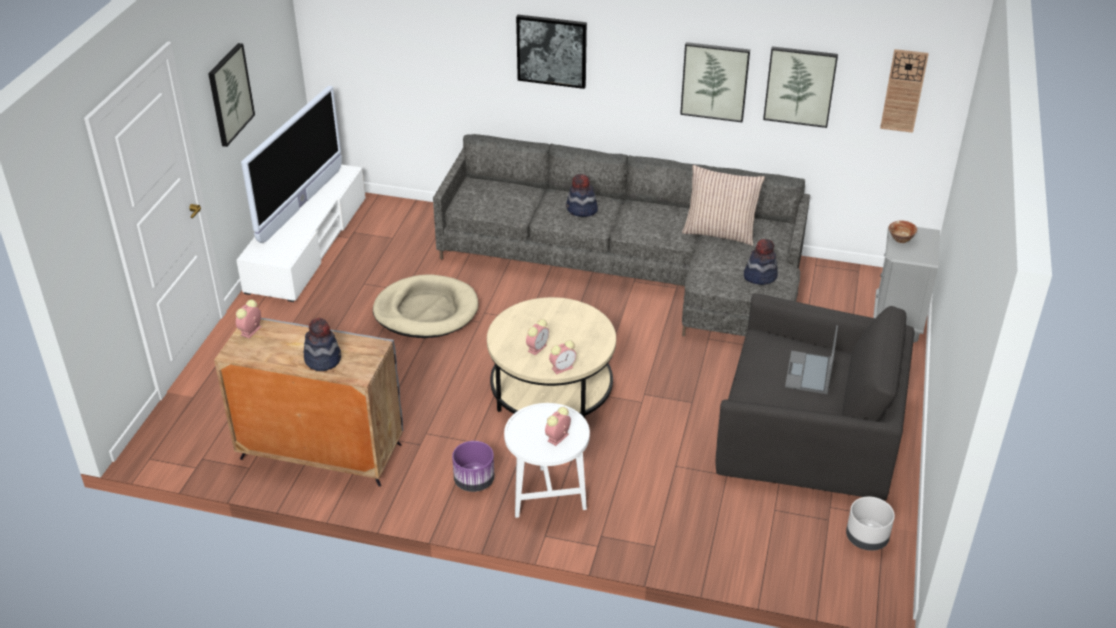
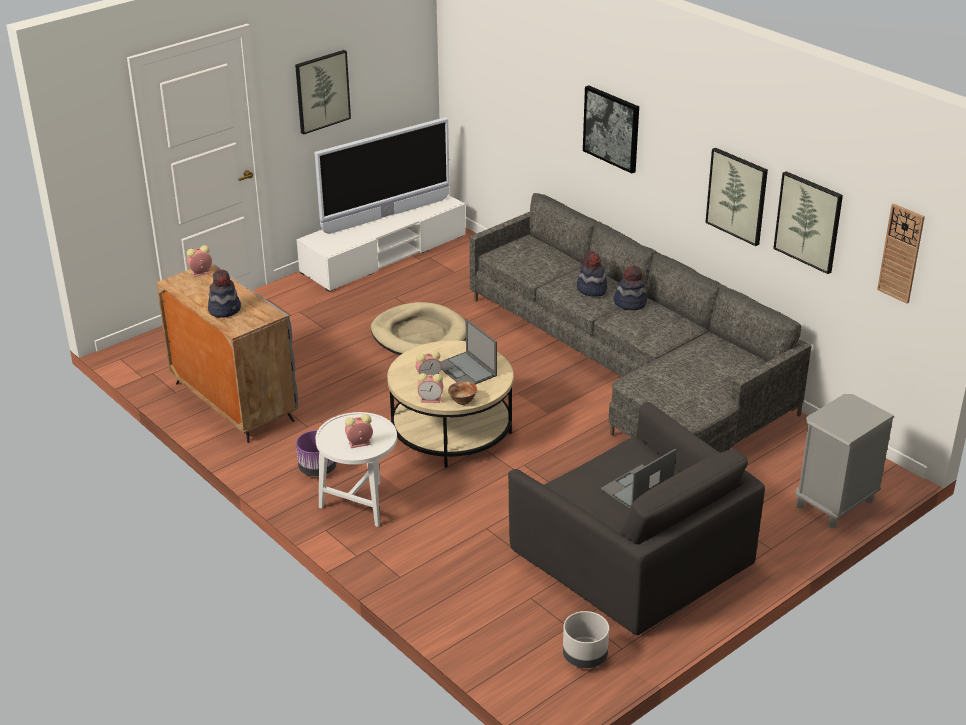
camera: 35 degrees right, 5 degrees down
(561, 327) = (466, 370): none -> laptop
(720, 232) = (696, 350): pillow -> none
(760, 276) = (689, 397): hat -> hat (630, 303)
(901, 239) = (840, 408): bowl -> bowl (462, 401)

